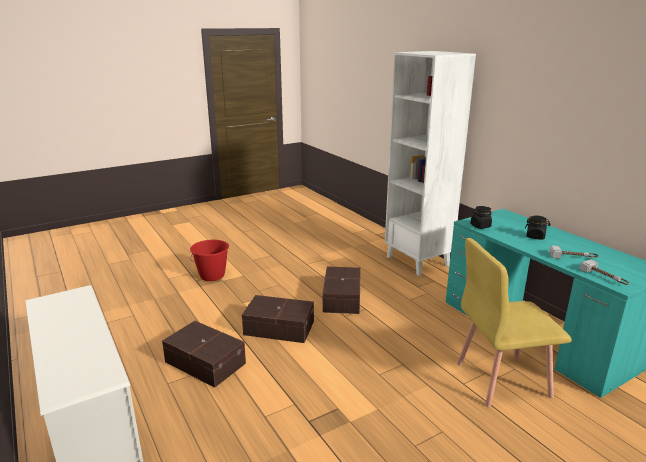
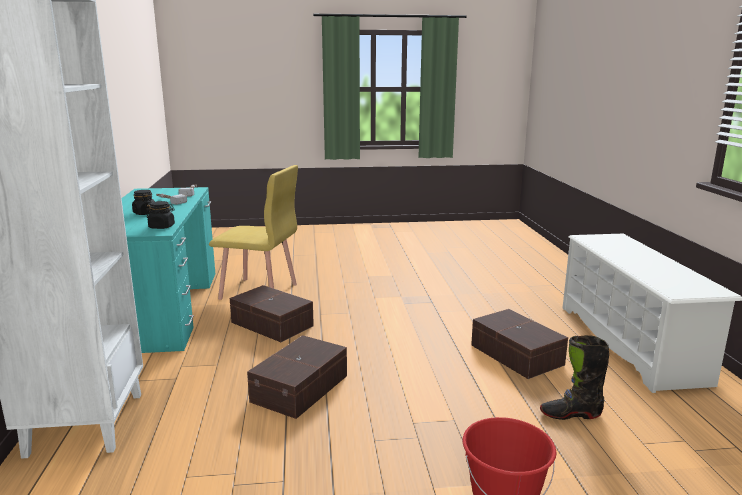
camera: 155 degrees left, 5 degrees down
(171, 322) = (570, 414): none -> black boot
(279, 327) = (416, 371): brown storage box -> brown storage box (271, 325)

